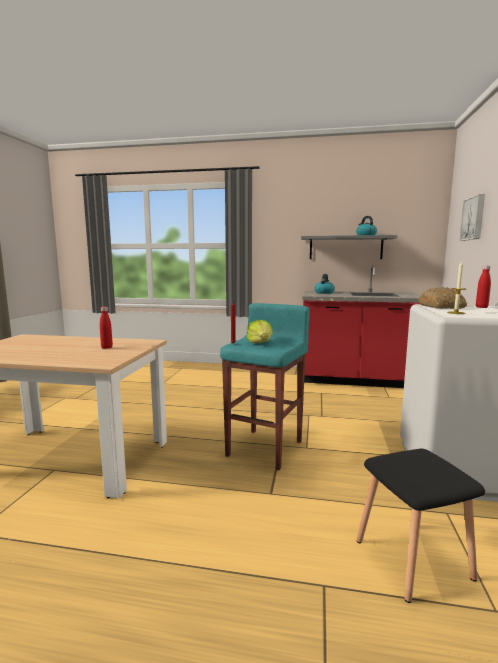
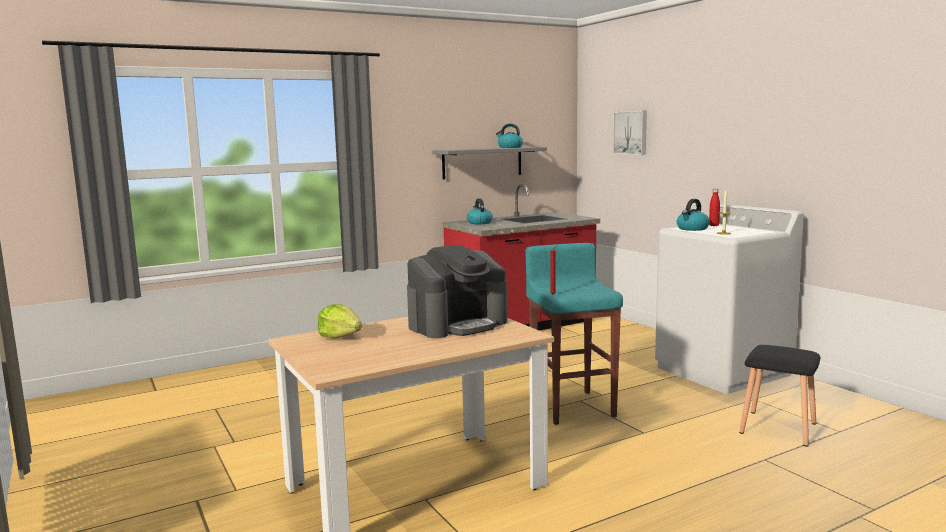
camera: 40 degrees left, 0 degrees up
(107, 347) = (457, 324): red bottle -> coffee machine
(260, 343) = (572, 289): lettuce -> lettuce (341, 336)
(441, 307) = (692, 229): bread -> kettle

